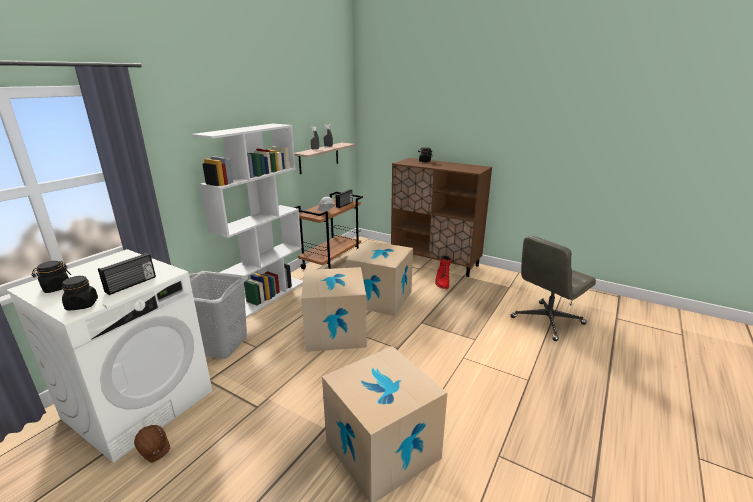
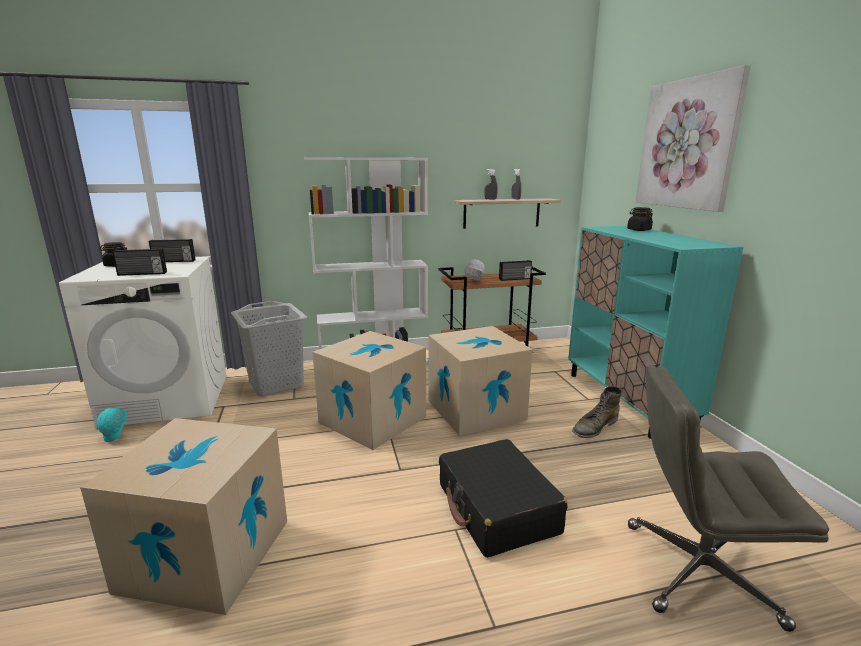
camera: 45 degrees right, 5 degrees down
(82, 305) = (93, 276): black jar -> none
(110, 264) = (174, 261): none -> radio
(155, 452) = (117, 436): brown hard hat -> turquoise hard hat
(435, 262) = (627, 400): brown cabinet -> turquoise cabinet
(442, 282) = (594, 427): red boot -> green boot
(445, 110) = (687, 144): none -> picture
(464, 339) = (497, 509): none -> black suitcase

